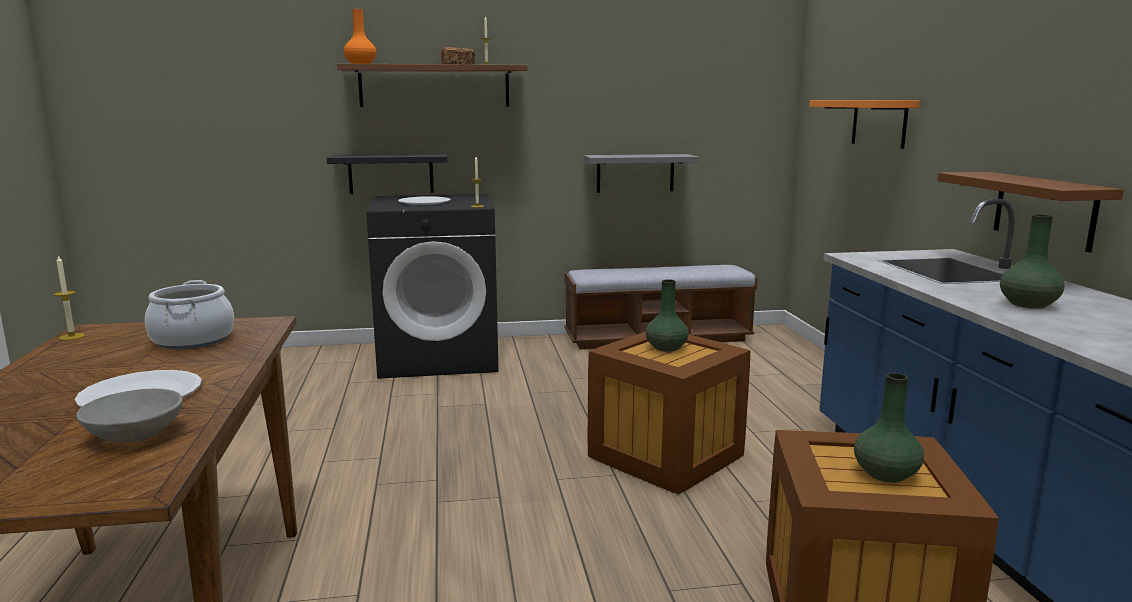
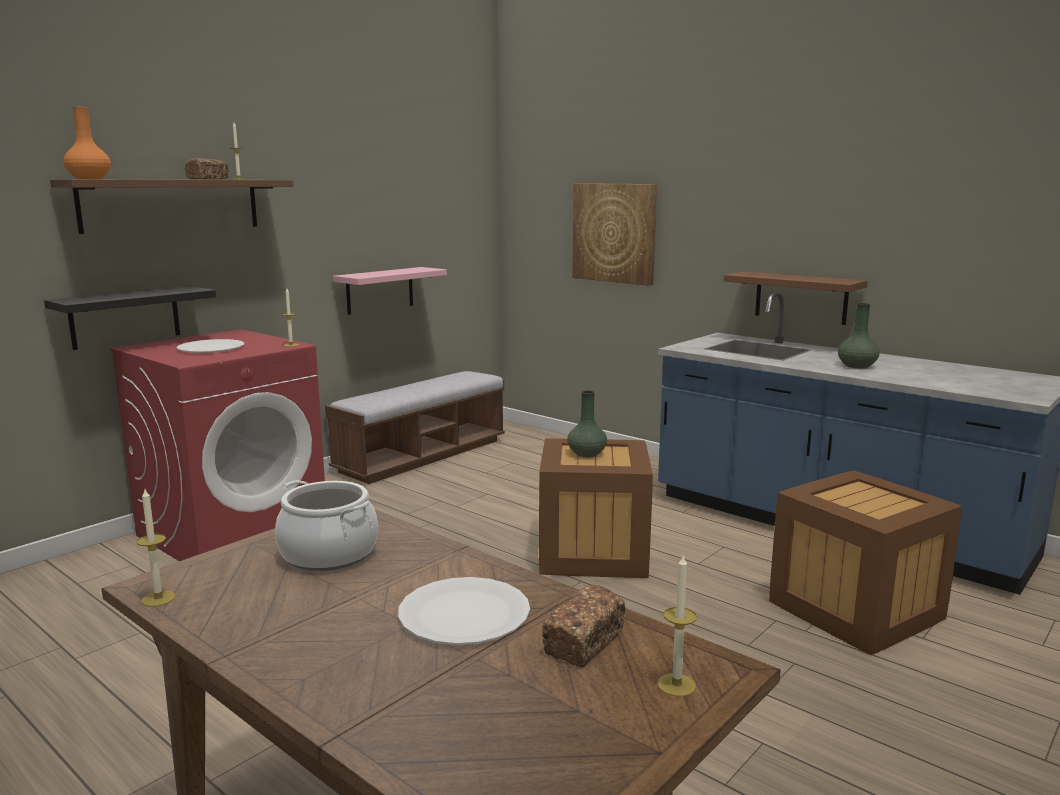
camera: 40 degrees left, 0 degrees up
(91, 482) = (676, 685): none -> candle
(135, 436) = (584, 643): grey bowl -> bread
(439, 357) = (233, 531): black washing machine -> red washing machine
(635, 173) = (380, 290): grey shelf -> pink shelf
(879, 123) = (614, 233): orange shelf -> picture
(885, 474) = (876, 500): green vase -> none

